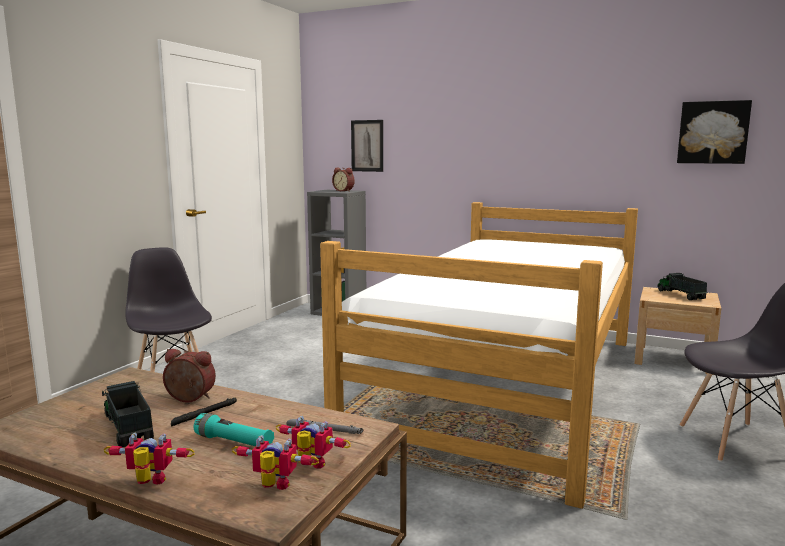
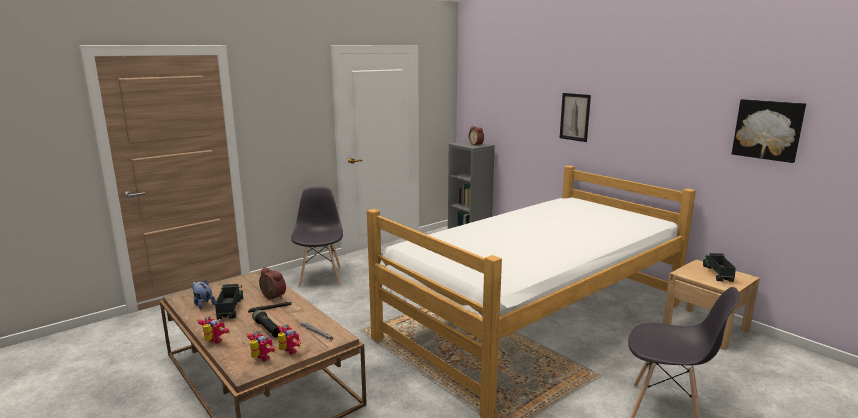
camera: 25 degrees right, 5 degrees up
(64, 432) = (203, 304): none -> plush toy
(234, 442) = (267, 329): turquoise flashlight -> black flashlight
(367, 146) = (497, 109): picture -> picture (575, 117)

